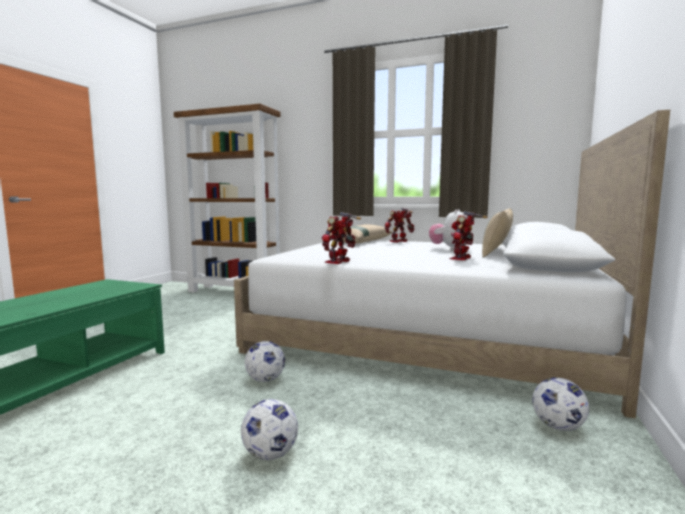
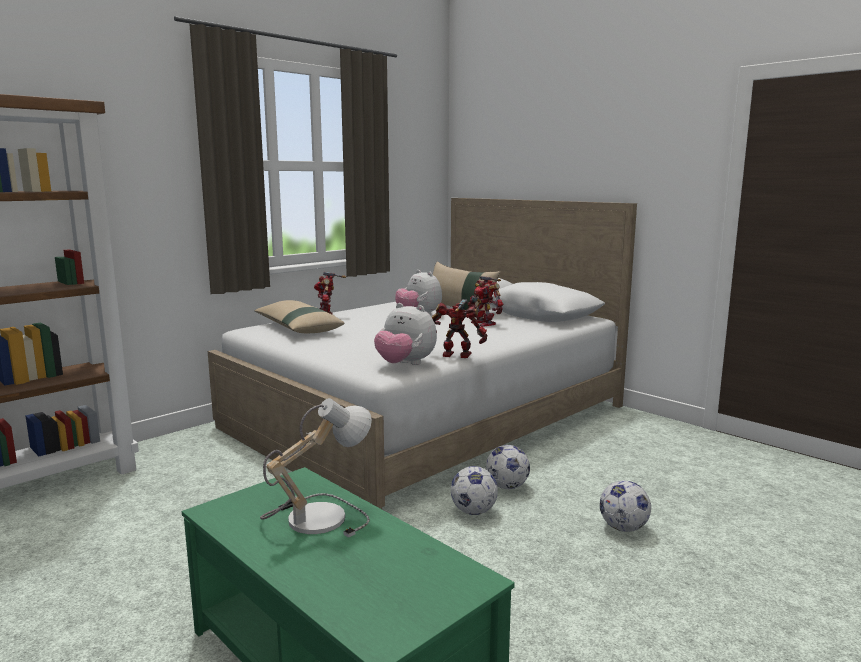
camera: 65 degrees left, 5 degrees up
(91, 293) = (317, 516): none -> table lamp
(298, 258) = (405, 364): none -> plush toy
(339, 262) = (456, 355): toy robot -> toy robot turned 135 degrees clockwise
(558, 427) = (623, 427): football -> football (507, 487)

